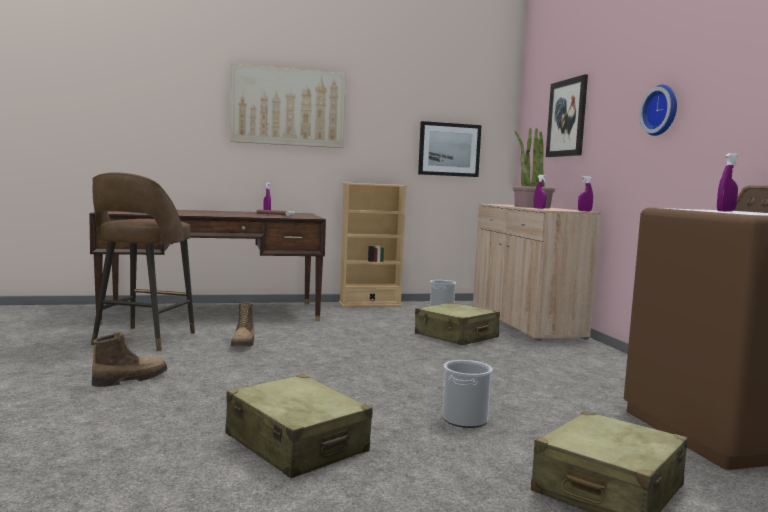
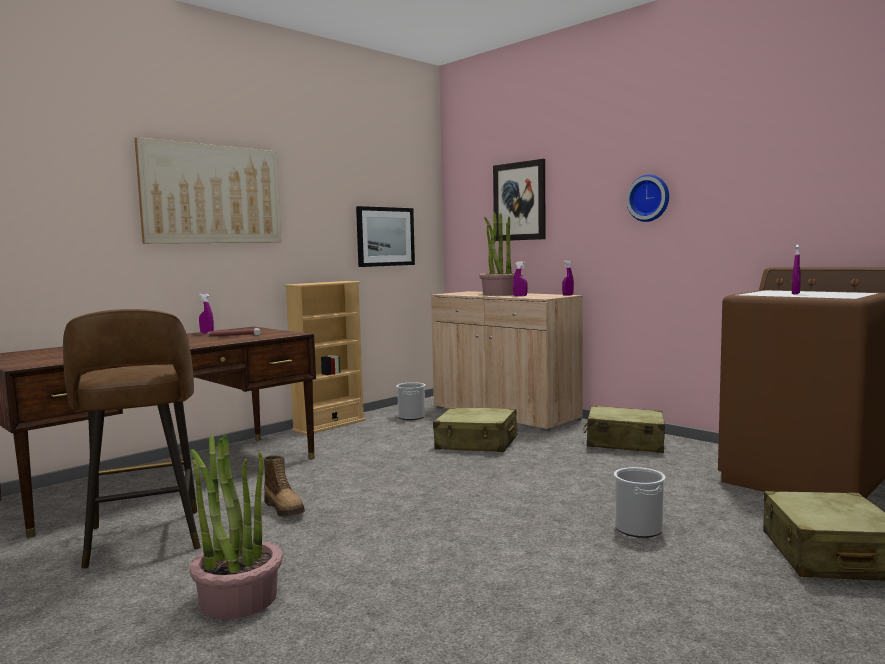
camera: 30 degrees left, 0 degrees up
(130, 379) = (238, 598): boot -> potted plant
(296, 444) = (562, 607): beige suitcase -> beige suitcase (624, 443)

